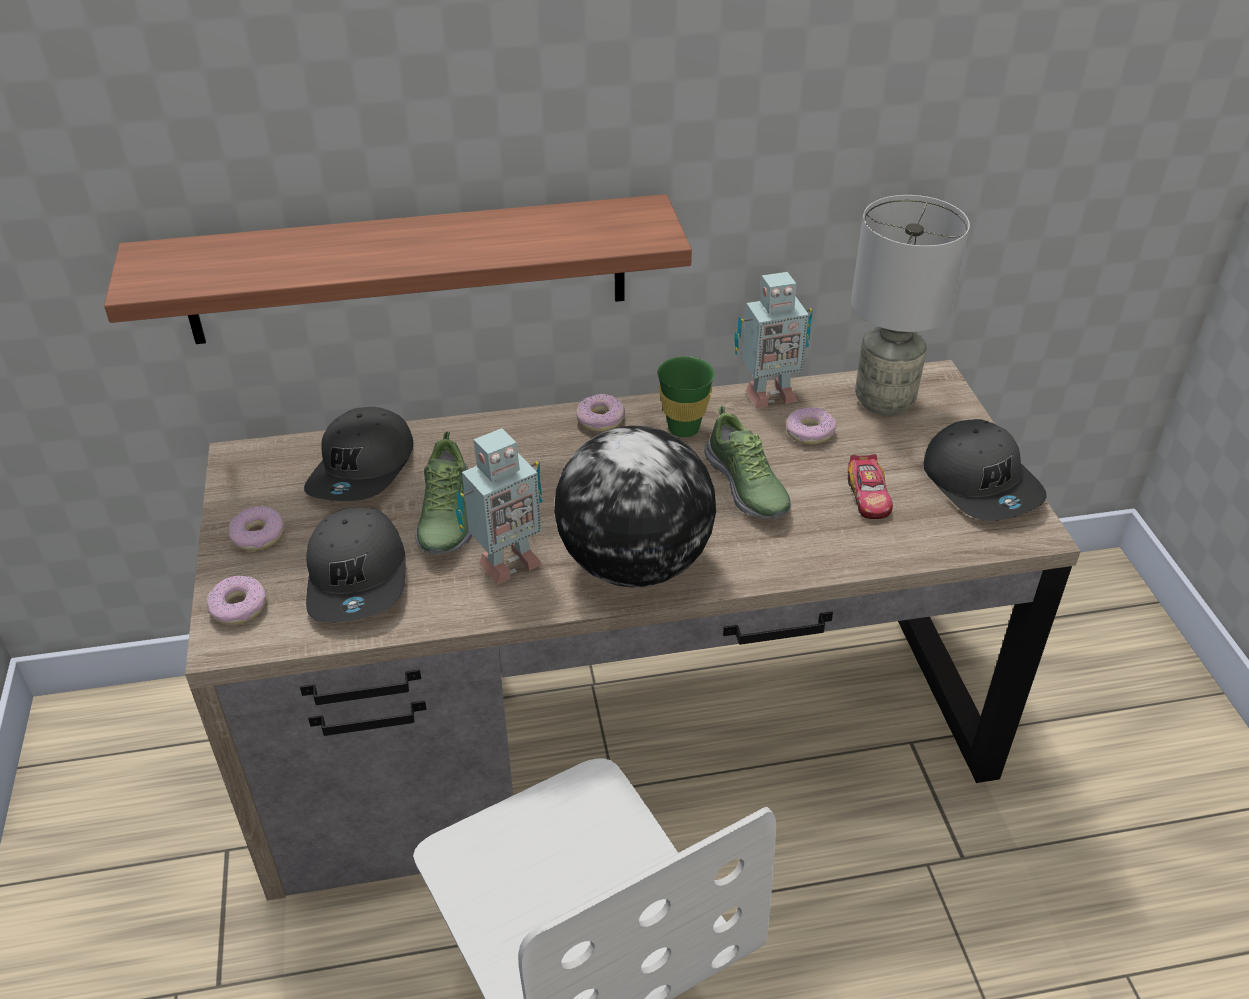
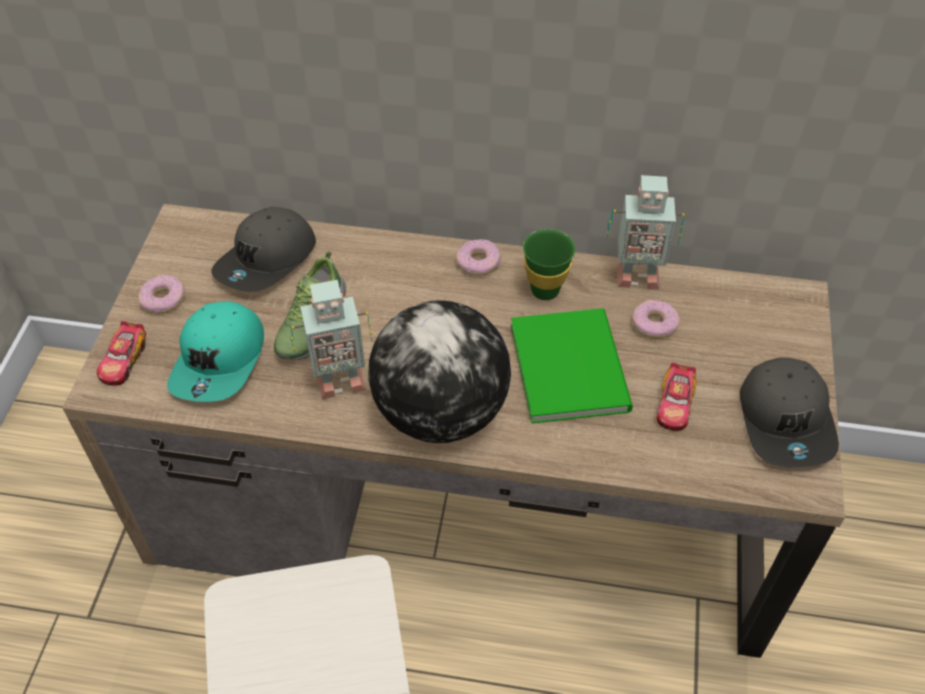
camera: 20 degrees right, 10 degrees up
(239, 607) = (123, 360): donut -> toy car
(359, 578) = (220, 361): grey cap -> turquoise cap
(408, 270) = (327, 104): shelf -> none
(746, 486) = (571, 364): shoe -> green book
(885, 400) = (741, 310): grey table lamp -> none

